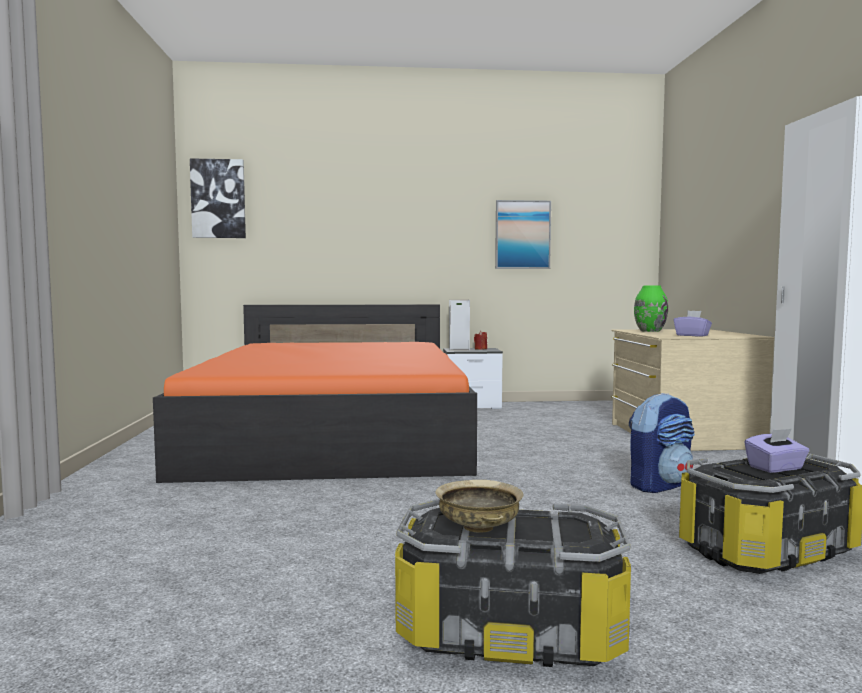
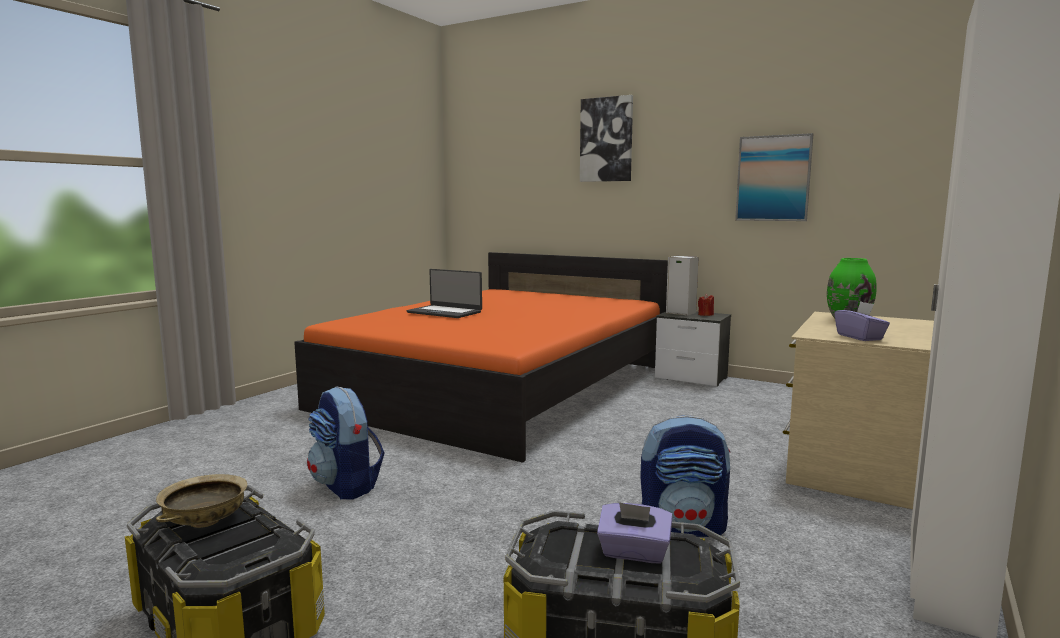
camera: 35 degrees right, 5 degrees up
(218, 199) = (472, 152): picture -> picture (606, 140)
(287, 357) = (445, 312): none -> laptop
(369, 523) = (346, 486): none -> backpack

